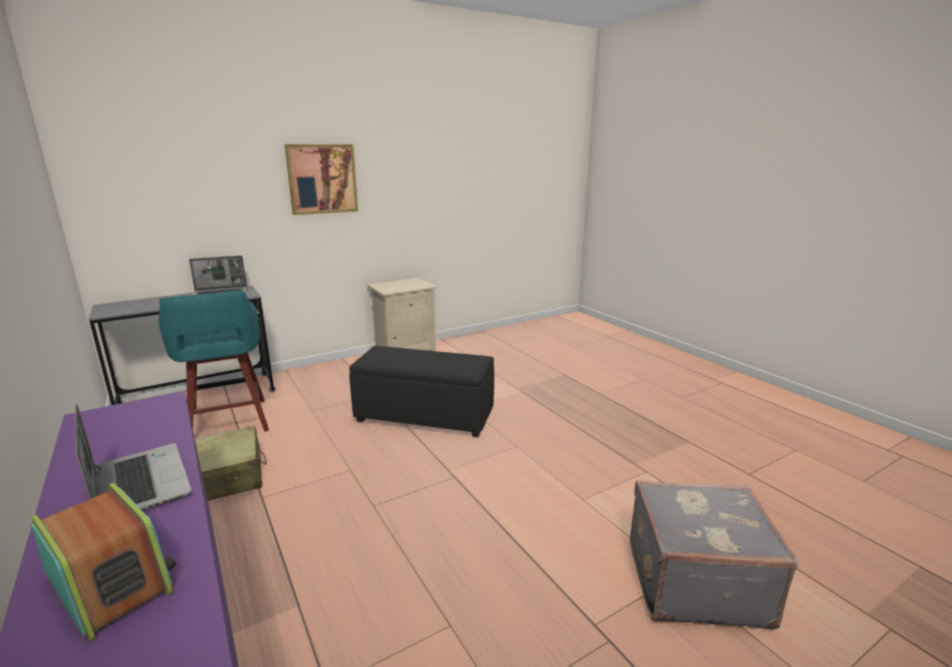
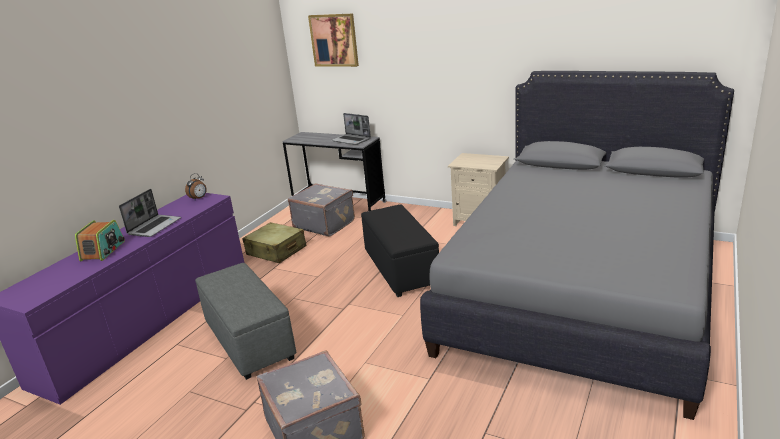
camera: 60 degrees right, 5 degrees up
(121, 415) = (199, 198): none -> alarm clock
(228, 423) = (324, 224): turquoise stool -> grey suitcase
(322, 179) = (430, 63): picture -> picture (334, 40)
(429, 582) = (249, 340): none -> grey ottoman
(580, 365) = (582, 291): none -> grey bed

